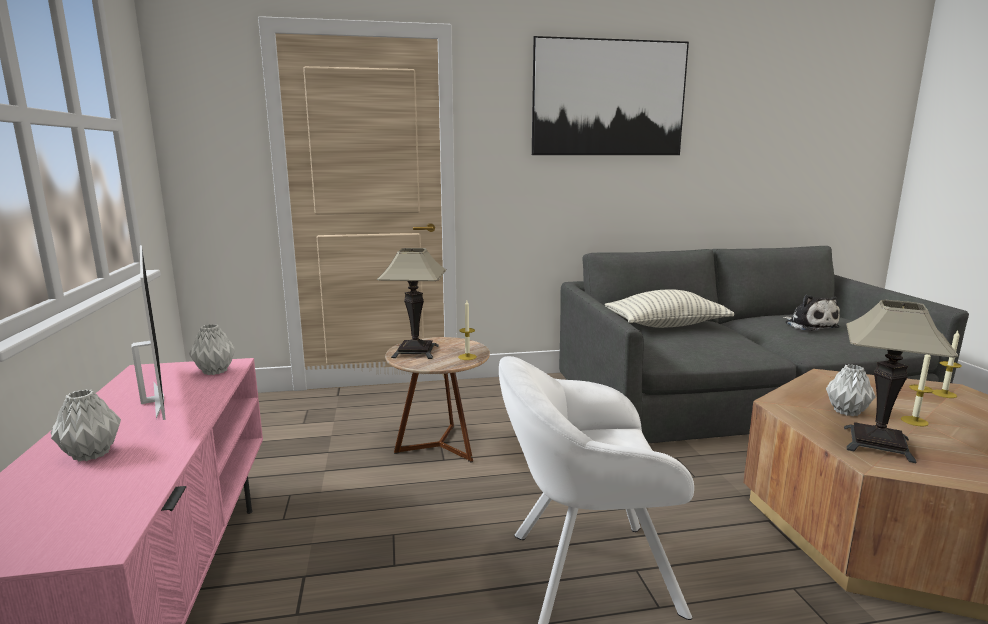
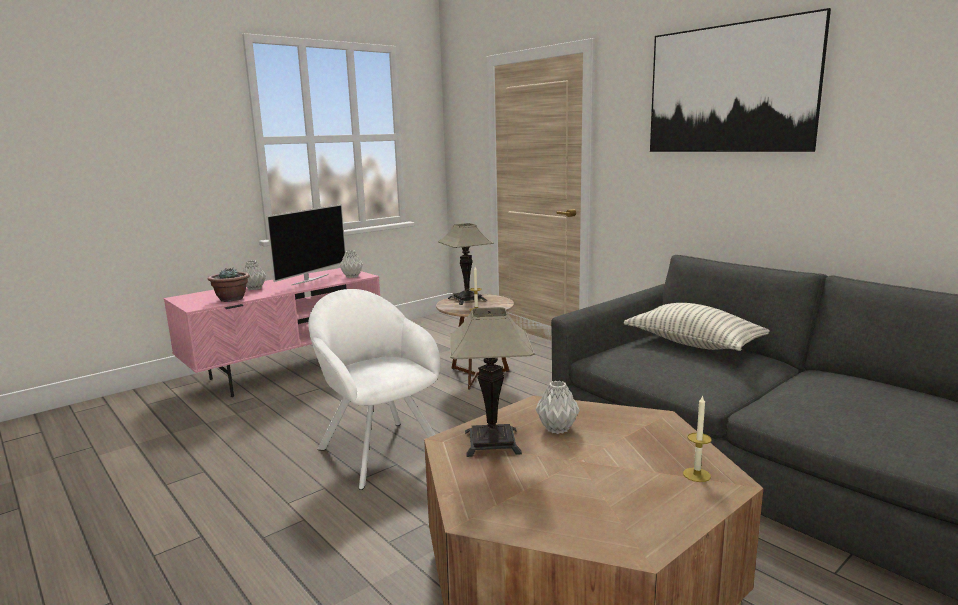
camera: 60 degrees right, 0 degrees up
(128, 489) = (231, 299): none -> potted plant
(809, 325) = (859, 398): plush toy -> none
(914, 421) = (574, 457): candle -> none

